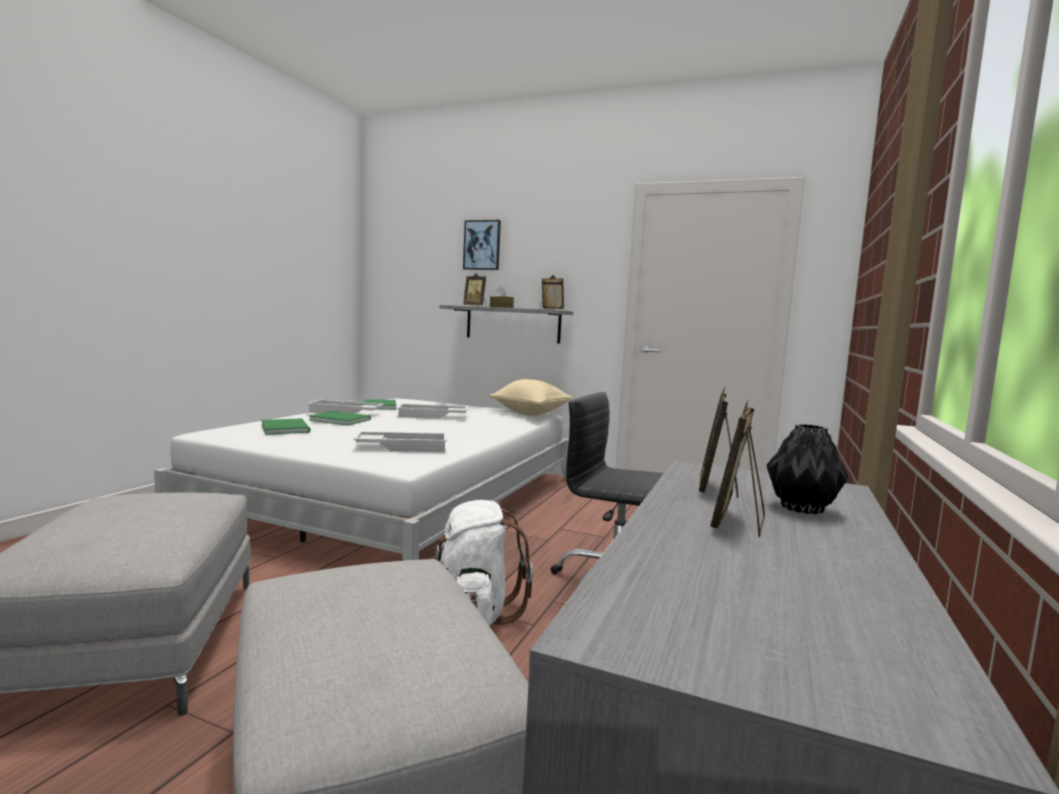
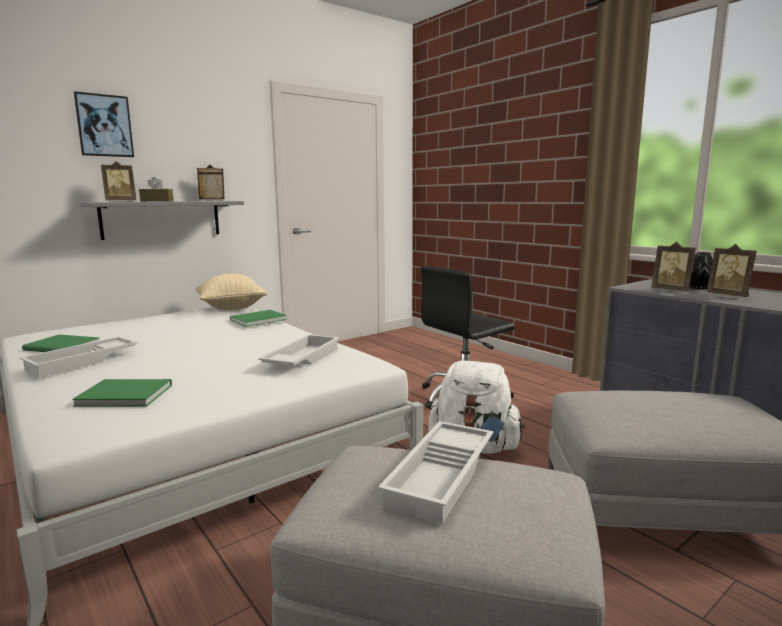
camera: 60 degrees left, 5 degrees up
(339, 419) = (127, 367): green book -> green book (256, 320)
(432, 416) = (178, 334): white tray -> white tray (443, 477)

